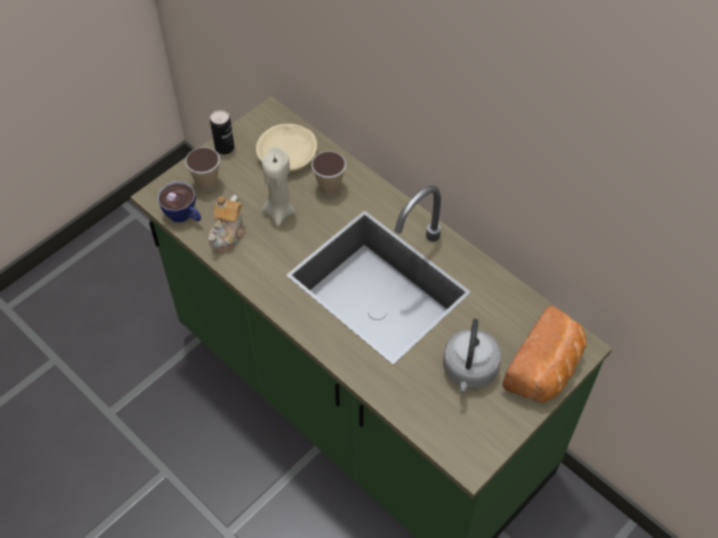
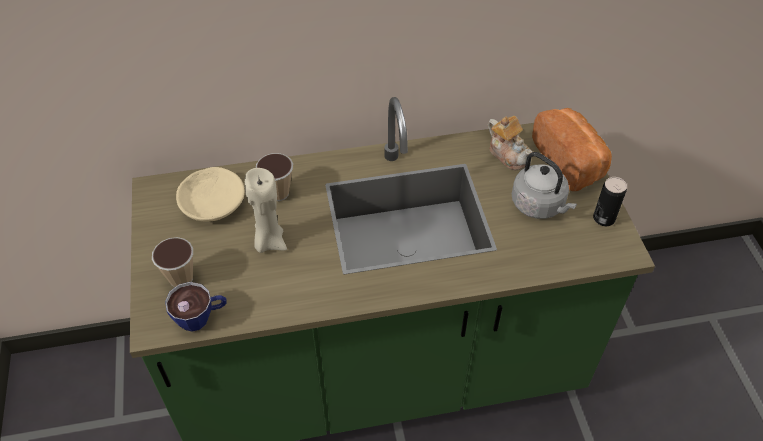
camera: 55 degrees left, 5 degrees down
(224, 148) = (154, 243): can -> can (604, 218)
(228, 234) = (256, 293): teapot -> teapot (508, 154)

